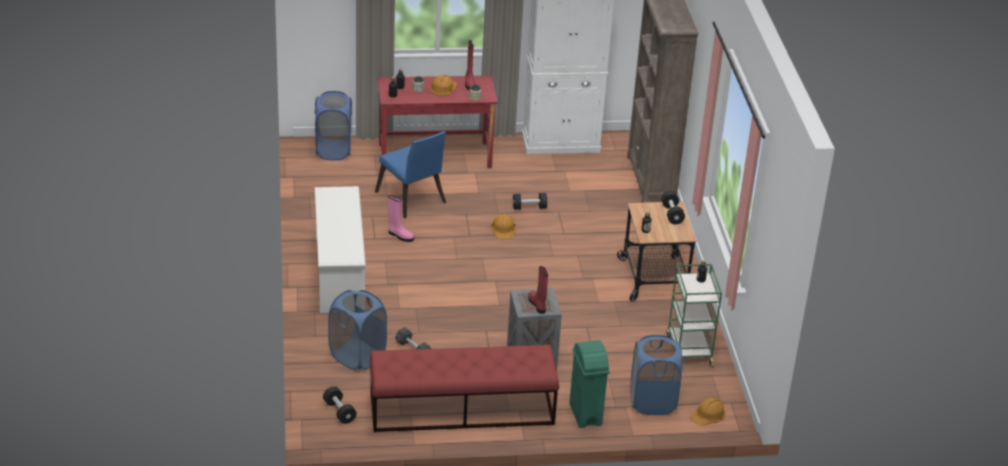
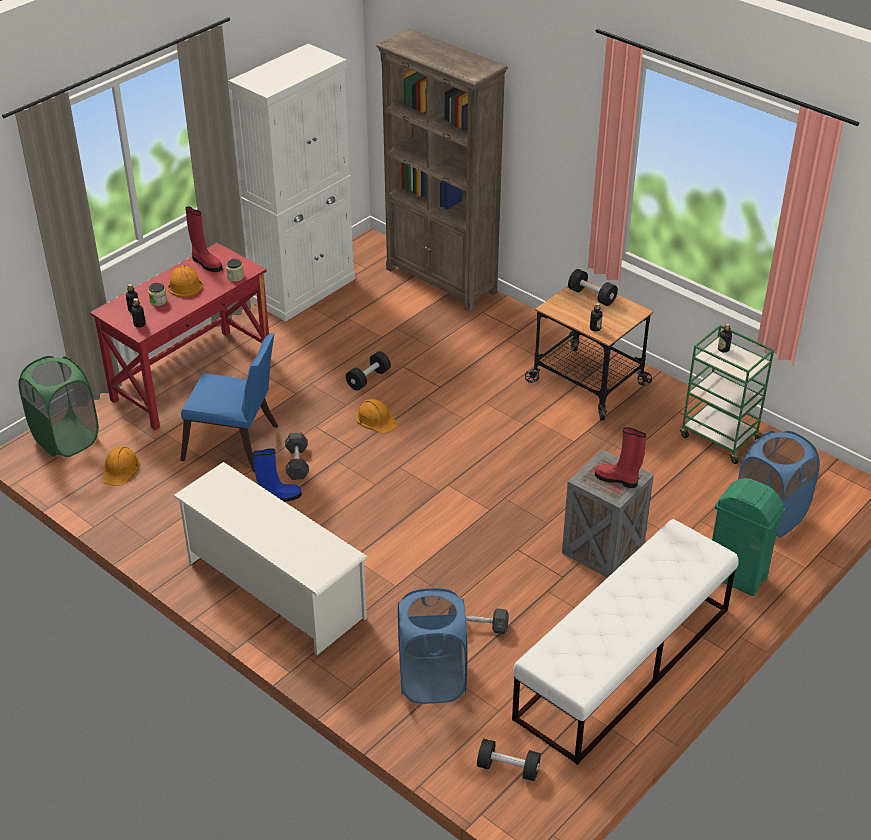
camera: 40 degrees left, 5 degrees up
(333, 150) = (66, 439): blue laundry basket -> green laundry basket
(400, 236) = (279, 497): pink boot -> blue boot
(431, 226) = (297, 463): none -> black dumbbell
(461, 410) = (623, 663): red bench -> white bench
(708, 414) = (829, 495): orange hard hat -> orange hard hat (120, 469)

